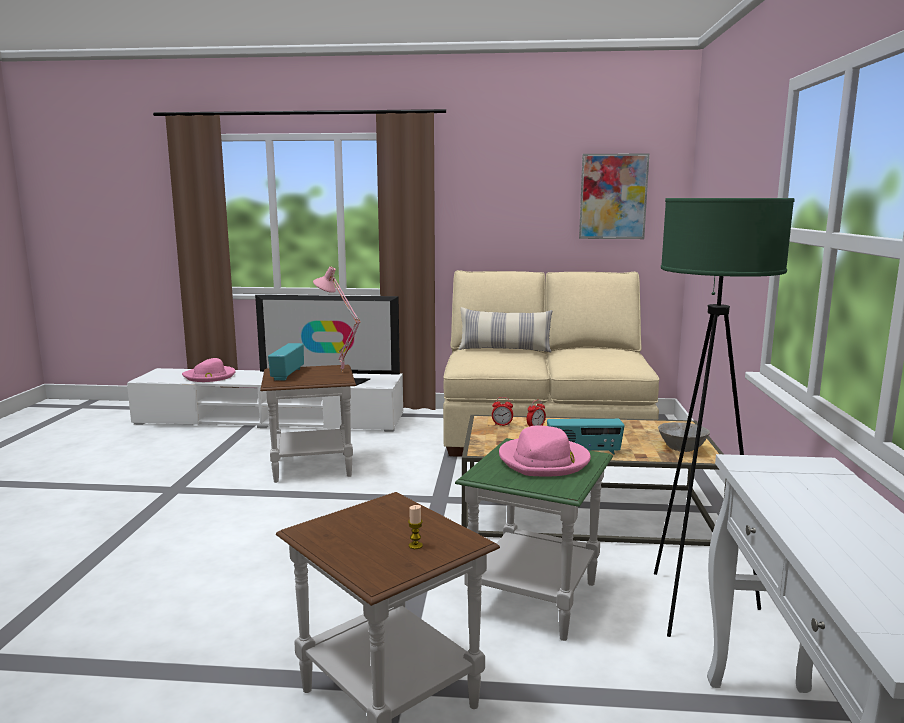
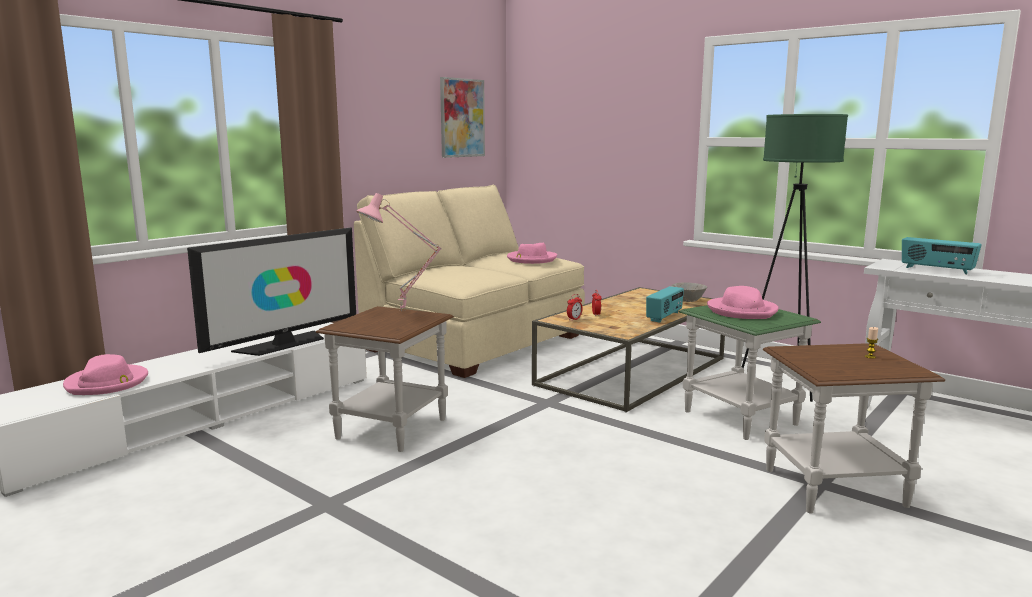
camera: 55 degrees left, 0 degrees up
(287, 374) = (368, 326): radio -> radio (936, 270)
(504, 350) = (445, 268): pillow -> none
(597, 359) = (531, 259): none -> pink hat

